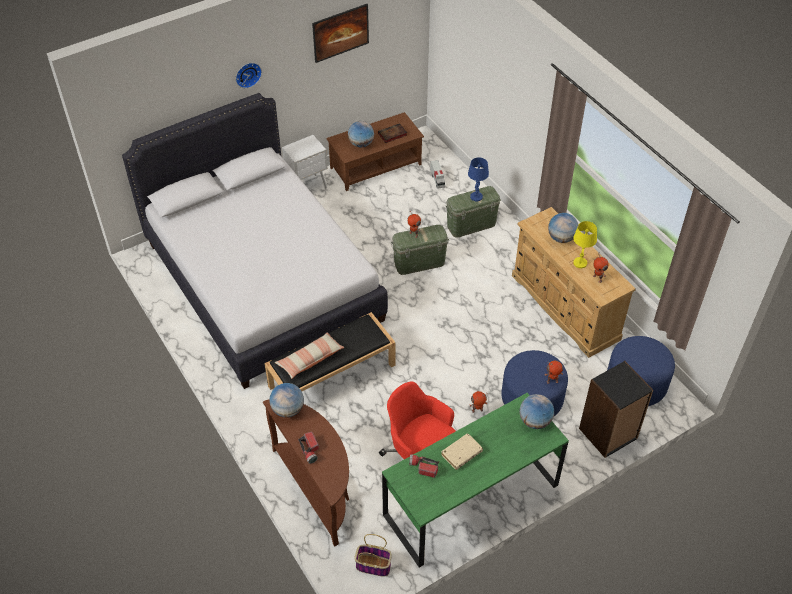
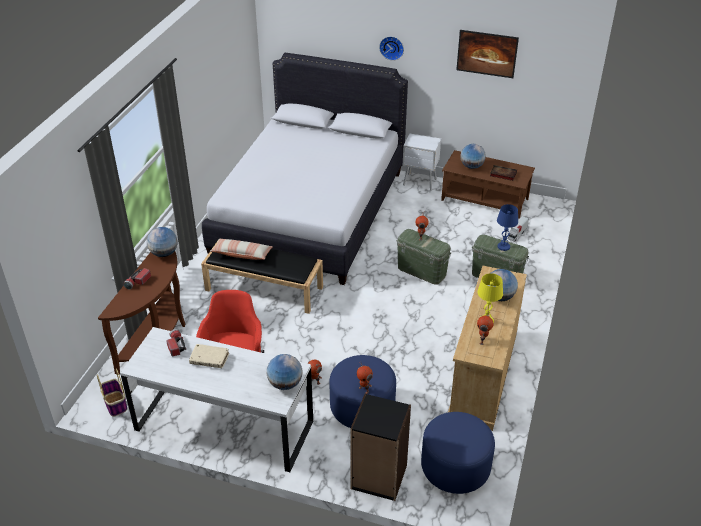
camera: 50 degrees right, 10 degrees down
(471, 500) = (224, 425): green desk -> white desk

